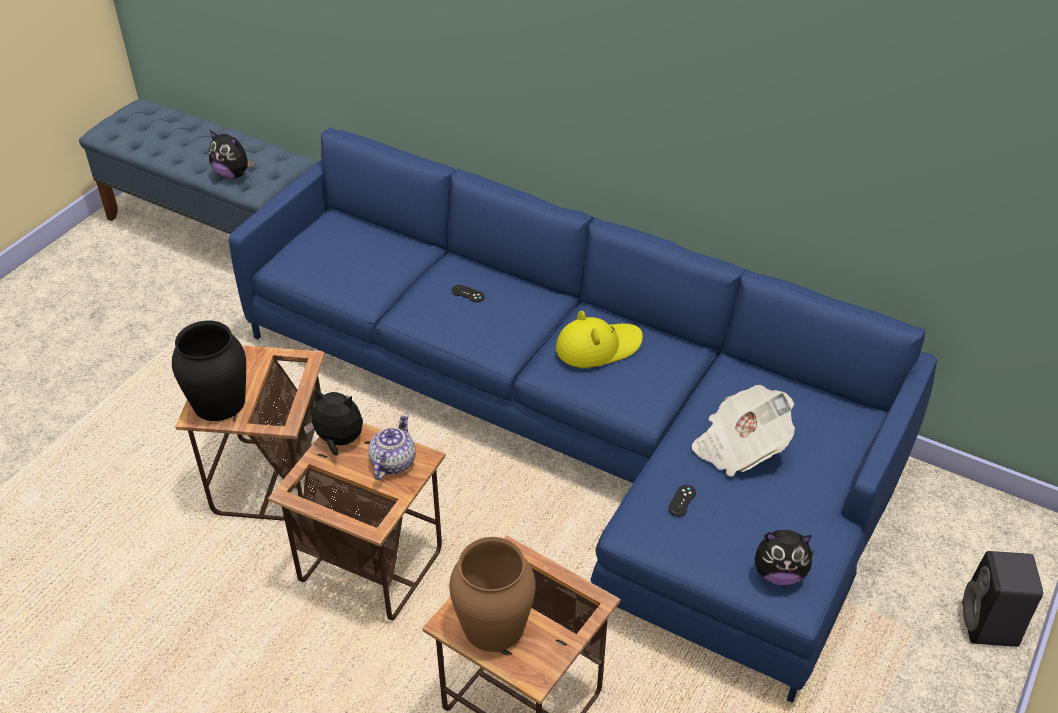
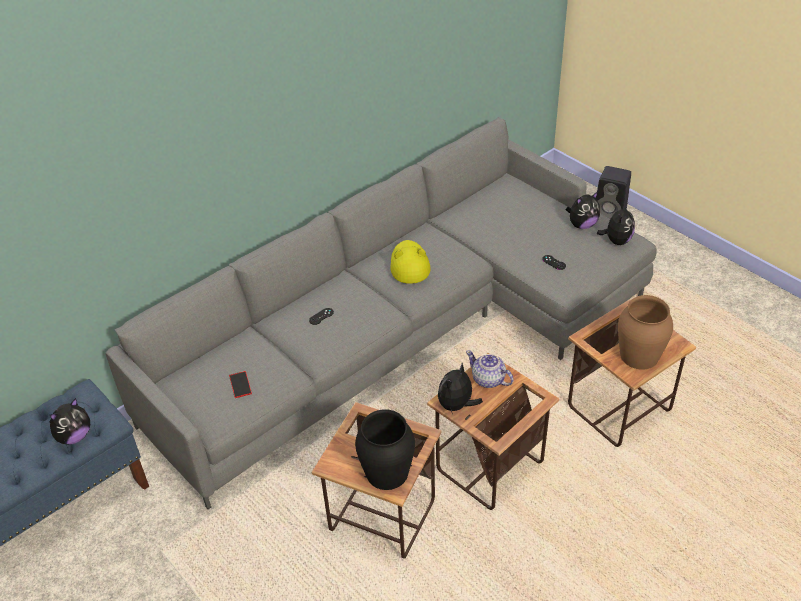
camera: 70 degrees left, 0 degrees up
(337, 262) = (240, 384): none -> phone
(580, 429) = (406, 332): blue sofa -> grey sofa
(739, 447) = (521, 229): newspaper -> none
(795, 521) = (582, 225): none -> plush toy

